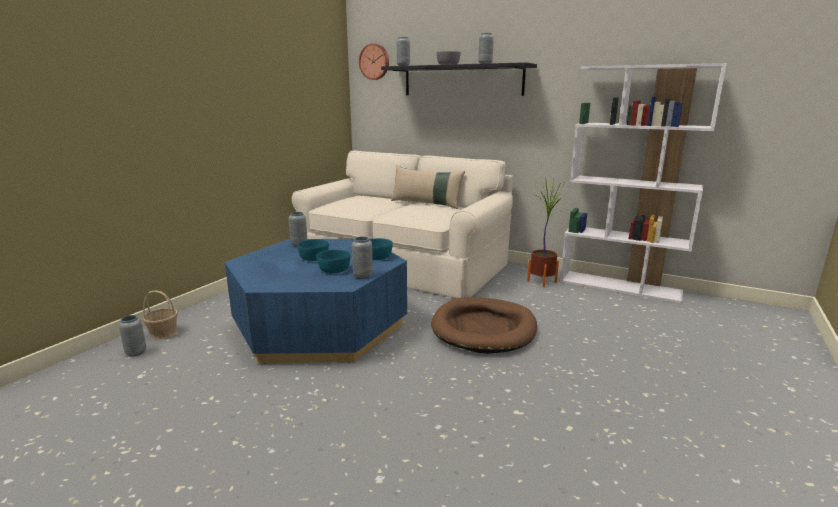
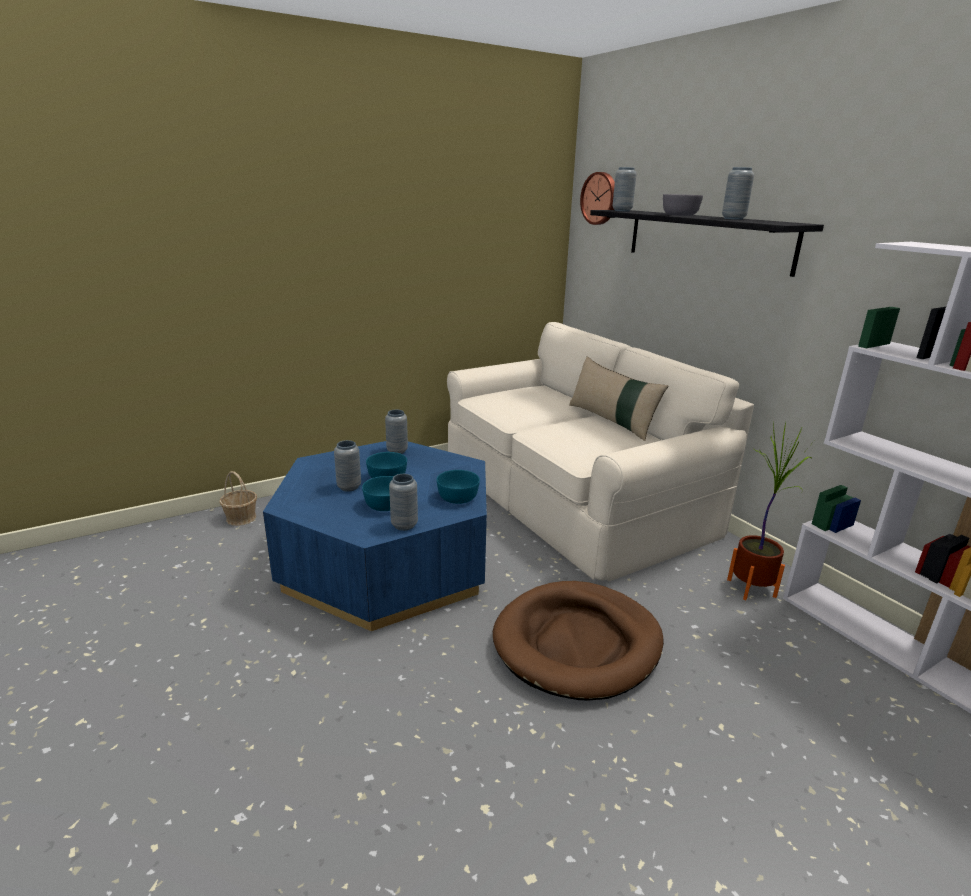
camera: 30 degrees right, 5 degrees up
(136, 352) = (199, 535): grey vase -> grey vase (349, 487)

